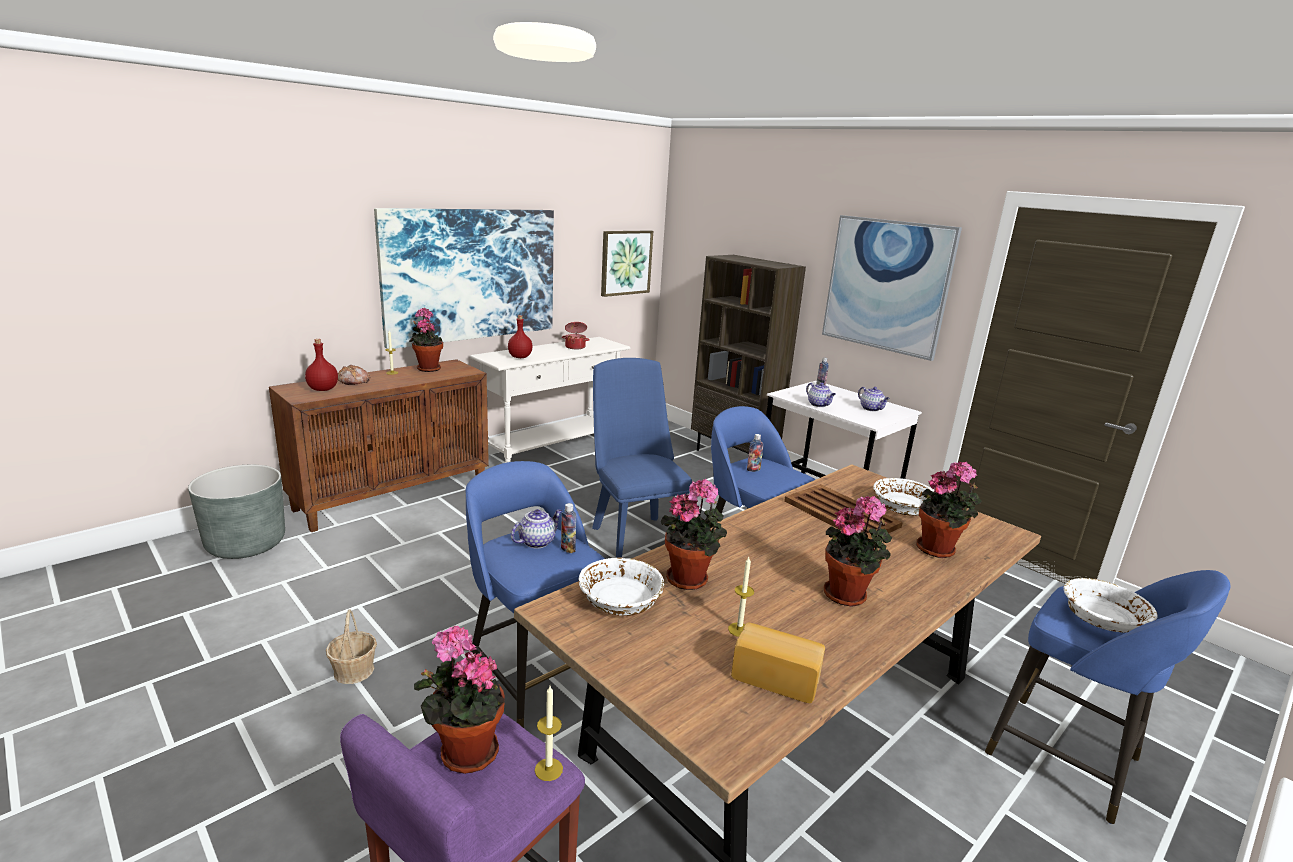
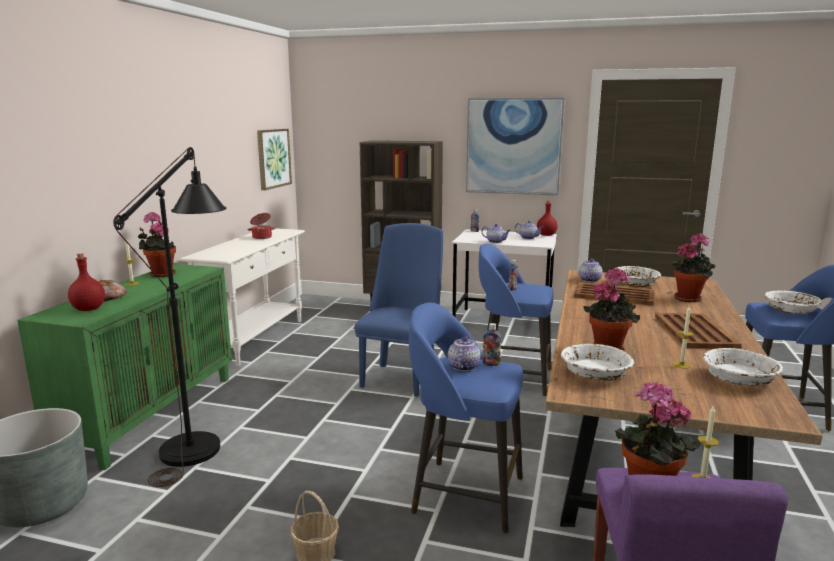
camera: 30 degrees left, 5 degrees down
(393, 495) = (151, 413): brown cabinet -> green cabinet
(395, 533) = (198, 441): none -> black floor lamp
(471, 275) = (172, 177): picture -> none
(520, 357) = (230, 251): red bottle -> red bottle (546, 235)
(633, 533) = (401, 377): blue chair -> blue chair turned 75 degrees clockwise
(776, 676) = (739, 378): bread -> white bowl
(849, 595) = (694, 331): potted plant -> brown tray
(850, 484) = (589, 280): none -> teapot

